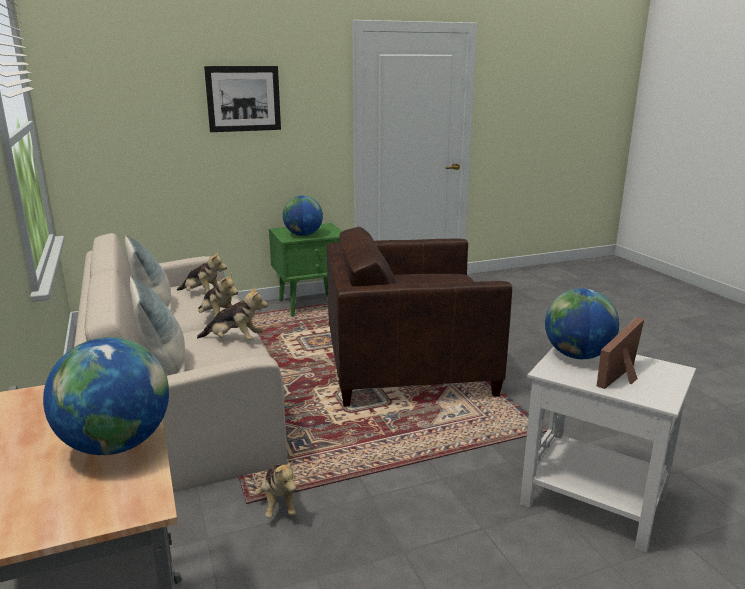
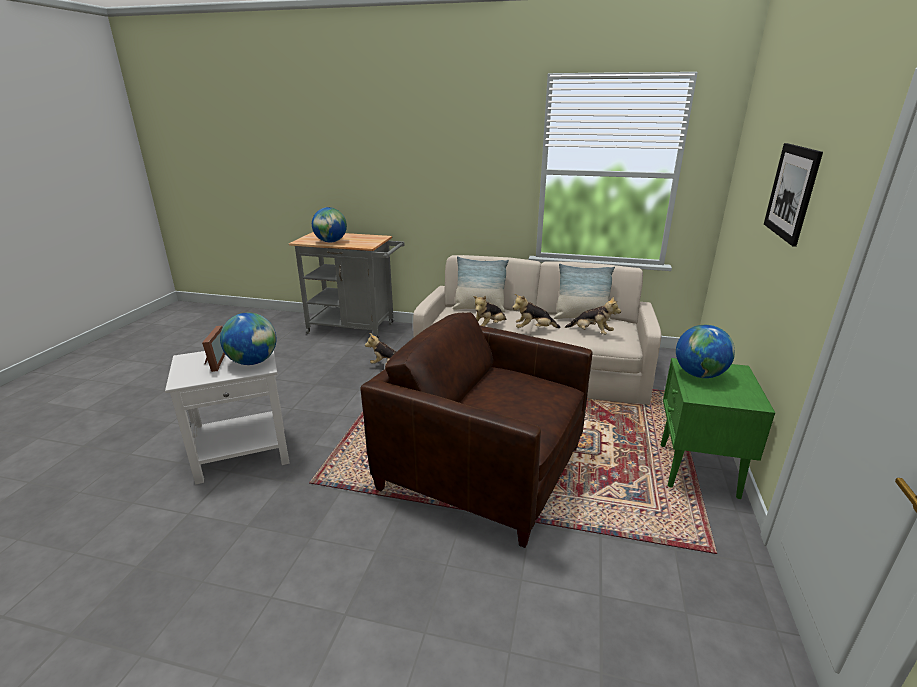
camera: 125 degrees right, 5 degrees up
(202, 295) = (591, 333): plush toy -> plush toy turned 120 degrees counterclockwise
(408, 366) = (483, 468): brown armchair -> brown armchair turned 90 degrees counterclockwise

